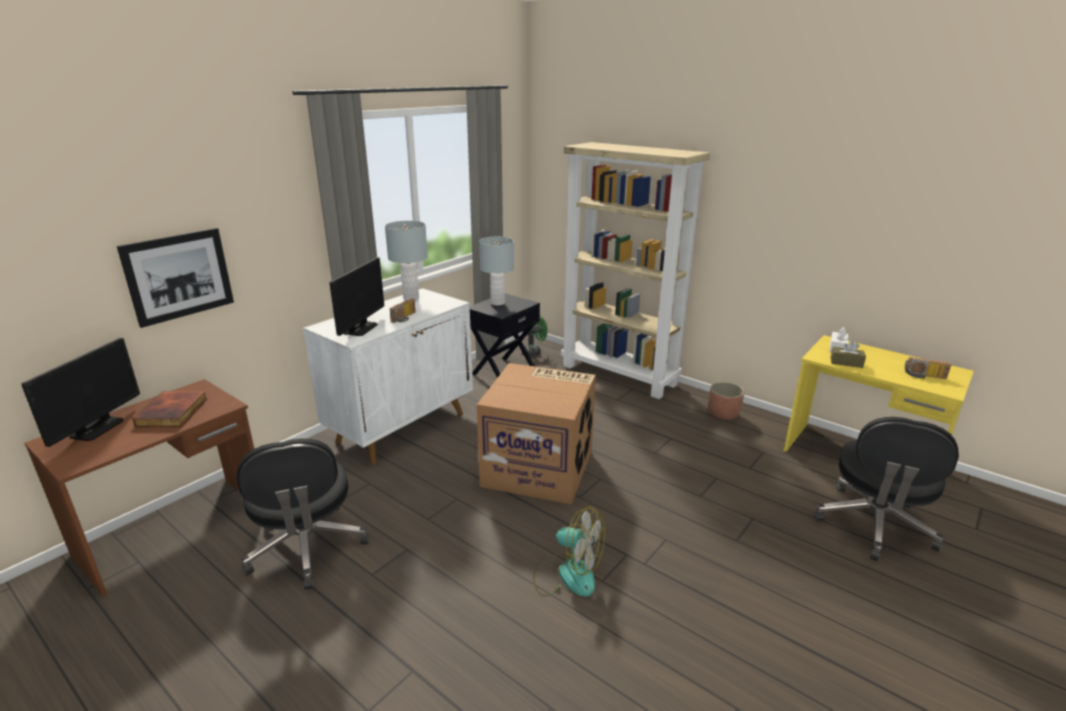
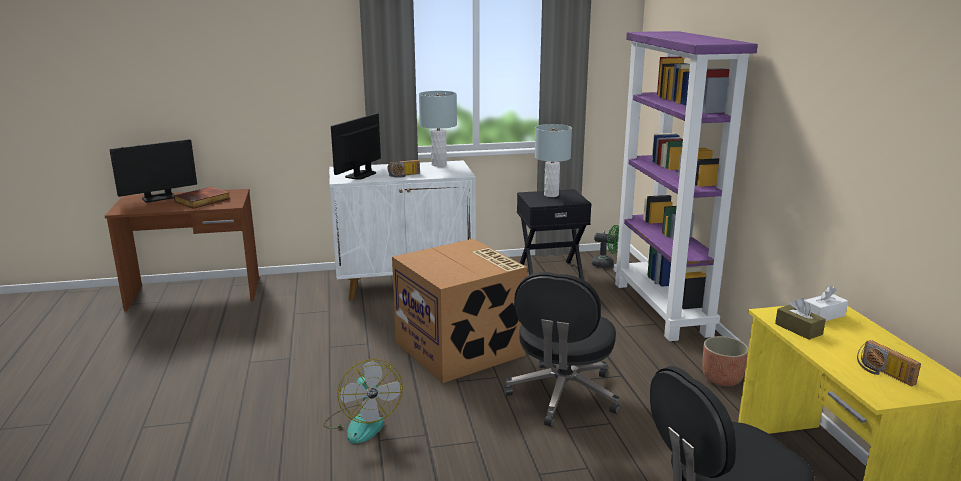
camera: 40 degrees right, 5 degrees down
(179, 276) = (242, 104): picture -> none
(307, 547) = (240, 331): black office chair -> black office chair (562, 395)
(360, 328) = (361, 175): monitor -> monitor turned 150 degrees clockwise
(619, 375) = (662, 308): beige bookcase -> purple bookcase

